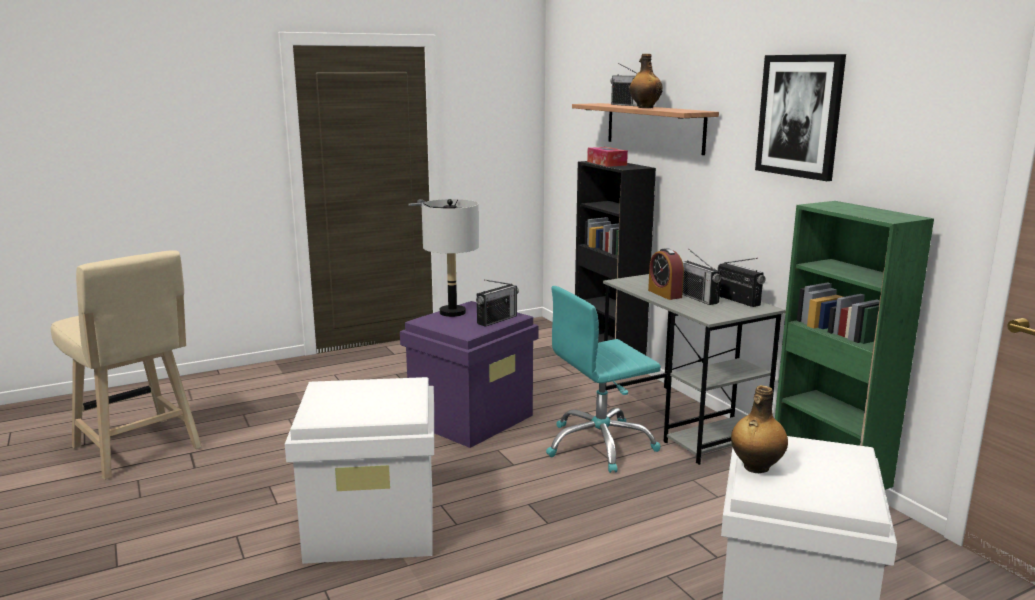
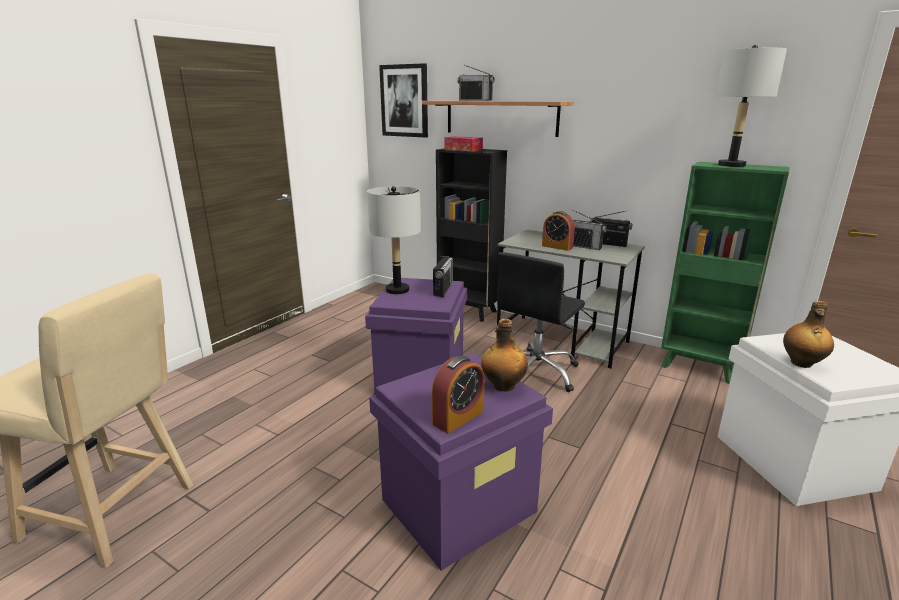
camera: 30 degrees left, 5 degrees up
(331, 416) = (458, 417): none -> alarm clock
(373, 526) = (459, 504): white storage box -> purple storage box
(600, 445) = (536, 372): turquoise office chair -> black office chair
(645, 107) = (503, 100): bottle -> bottle (503, 386)
(799, 116) = (657, 100): picture -> picture (404, 101)
(851, 209) = (731, 165): none -> grey table lamp

